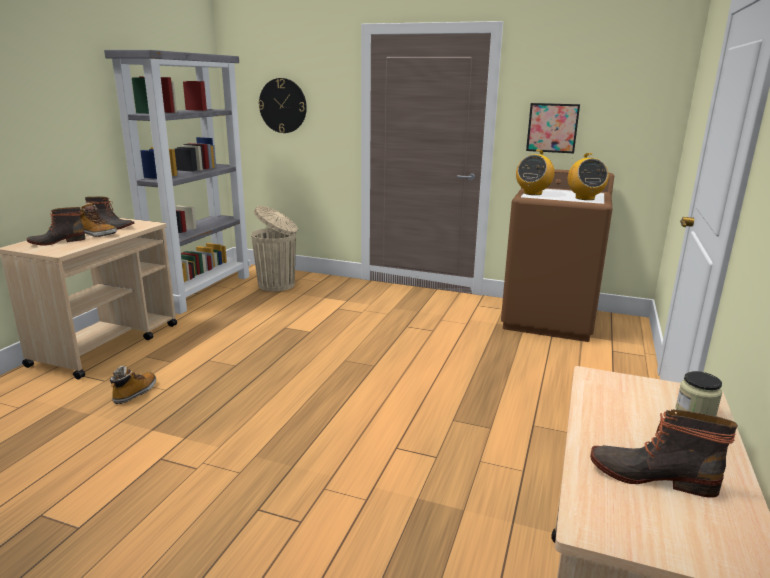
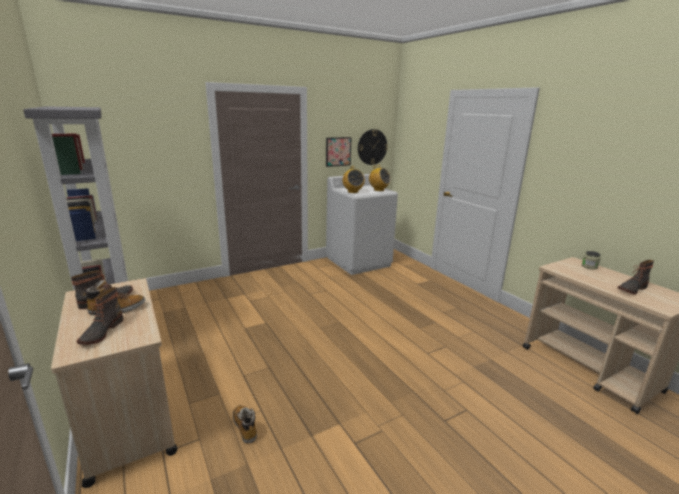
camera: 50 degrees left, 0 degrees up
(277, 285) = (172, 304): beige trash can -> none
(283, 105) = (133, 150): wall clock -> wall clock (372, 147)
(549, 319) = (359, 262): brown washing machine -> white washing machine

